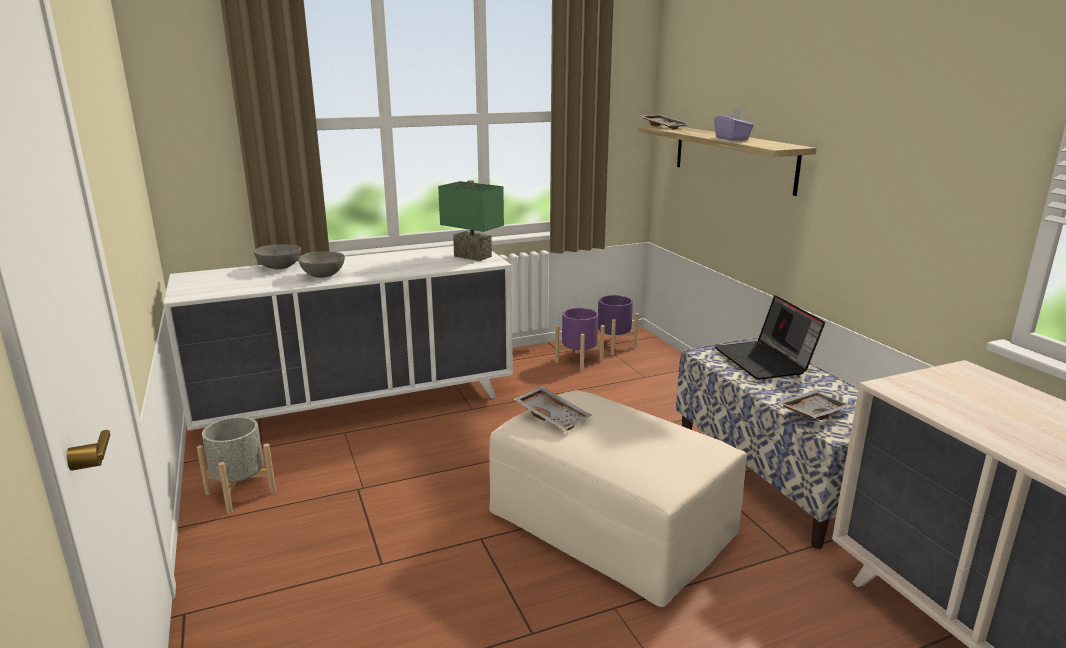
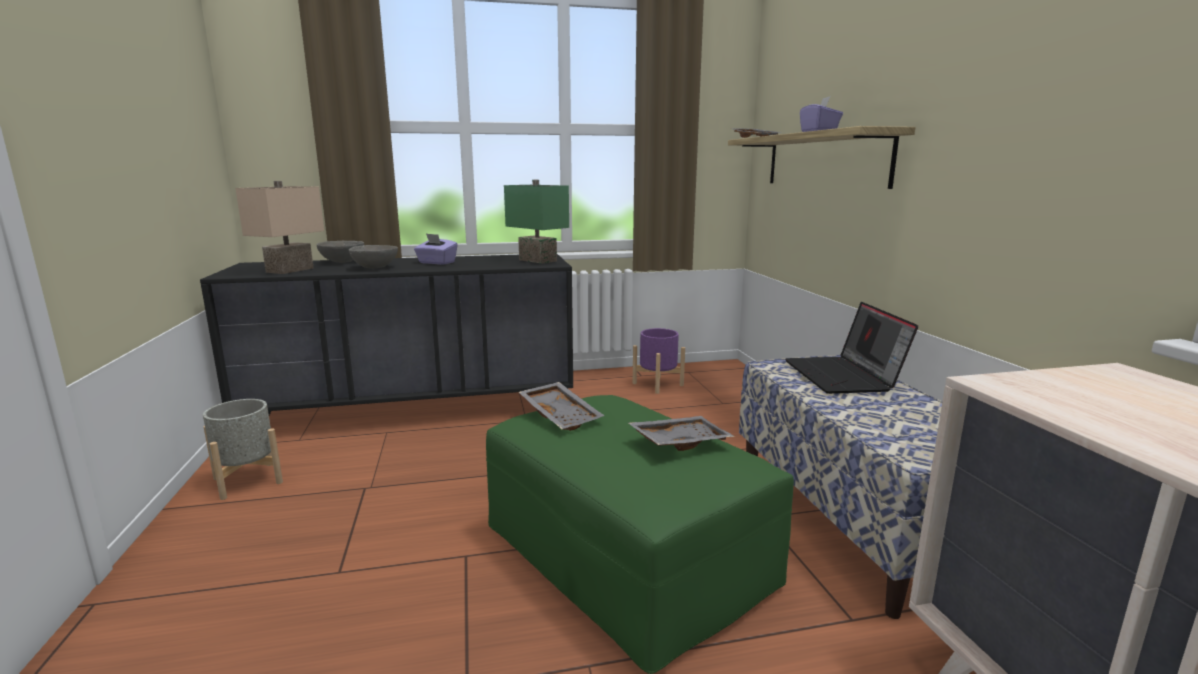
camera: 10 degrees right, 5 degrees down
(242, 284) = (291, 270): none -> beige table lamp
(358, 404) = (415, 408): white dresser -> black dresser
(377, 264) = (436, 263): none -> purple tissue box
(611, 526) = (626, 557): beige ottoman -> green ottoman
(613, 346) = (699, 373): purple planter -> none
(811, 412) = (890, 432): grey tray -> grey tray (679, 442)

